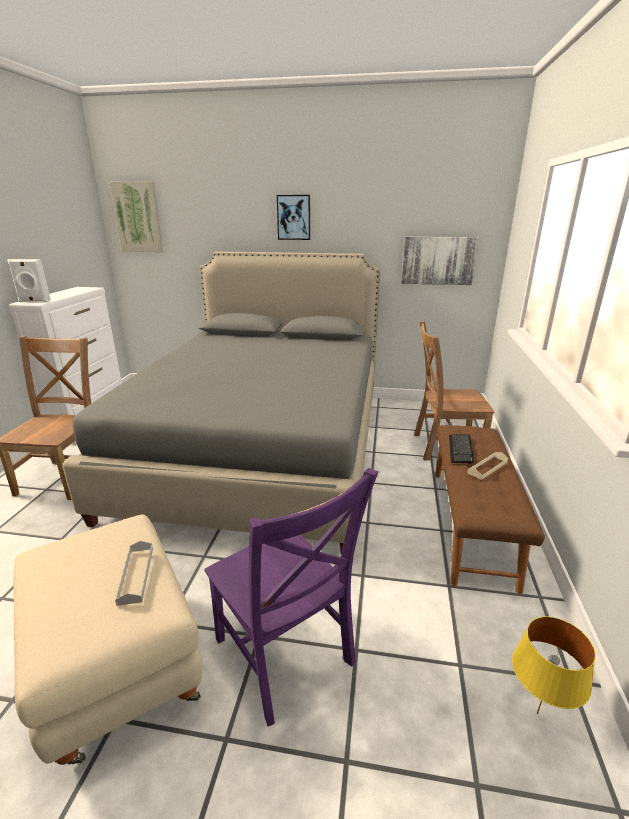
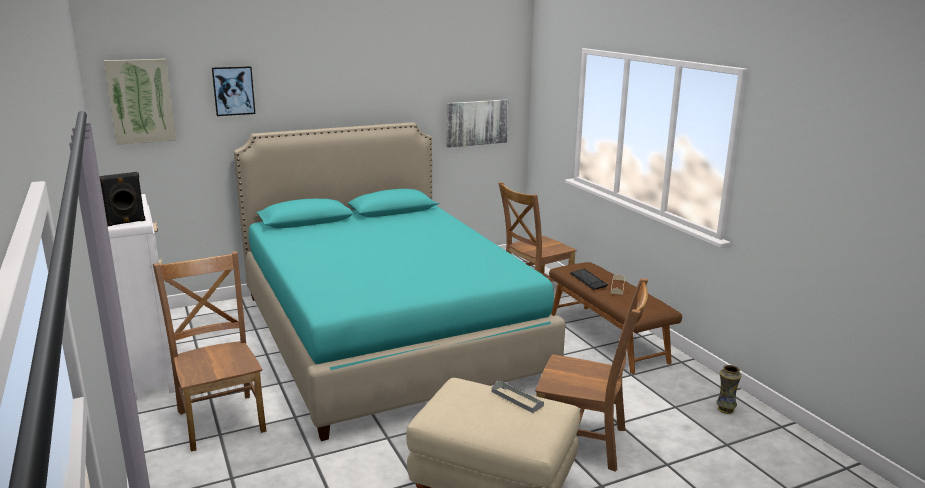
camera: 35 degrees left, 5 degrees down
(34, 301) = (126, 222): white speaker -> black speaker
(262, 447) = (386, 335): grey bed -> turquoise bed
(286, 656) = (585, 442): purple chair -> brown chair
(294, 217) = (337, 91): picture -> picture (233, 90)
(536, 712) = (725, 409): yellow table lamp -> vase

